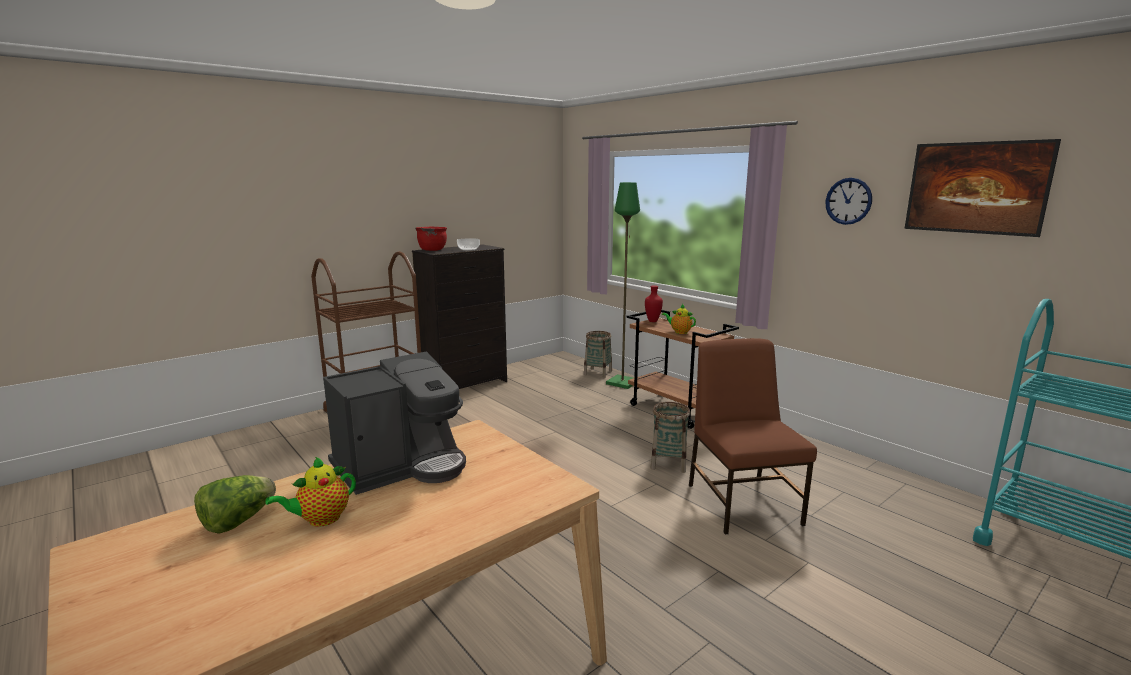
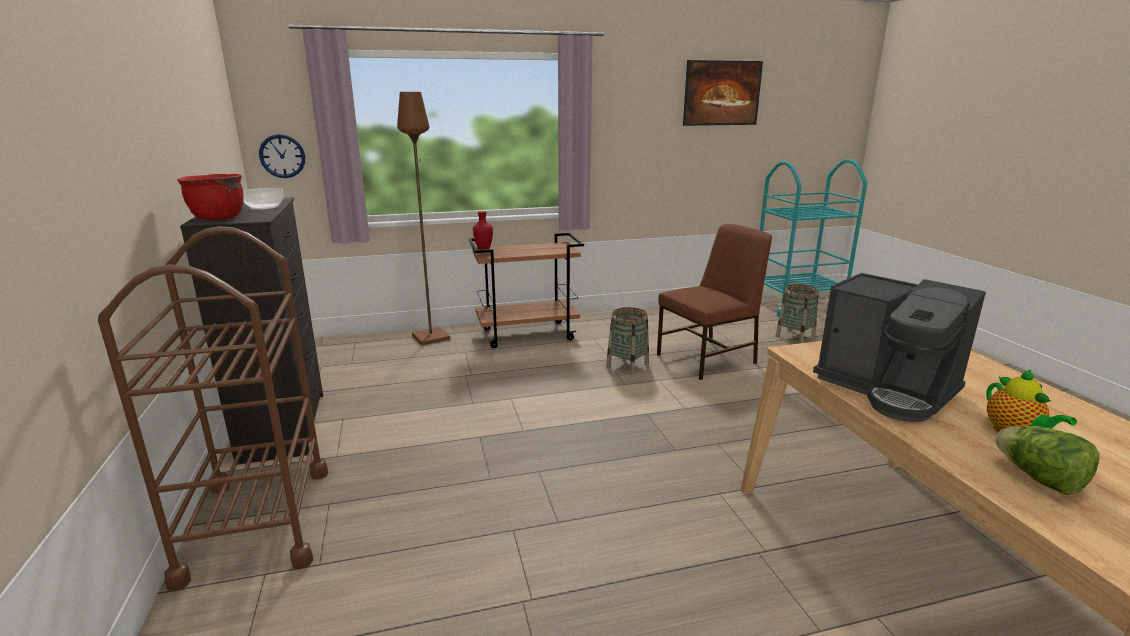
camera: 65 degrees left, 5 degrees up
(402, 466) = (887, 389): coffee machine -> coffee machine turned 150 degrees clockwise
(598, 373) = (383, 341): basket -> basket (795, 336)
(623, 383) = (431, 337): green floor lamp -> brown floor lamp
(679, 332) = (535, 251): teapot -> none
(743, 502) = (708, 359): brown chair -> brown chair turned 135 degrees clockwise
(848, 201) = (641, 106): wall clock -> wall clock (282, 156)

